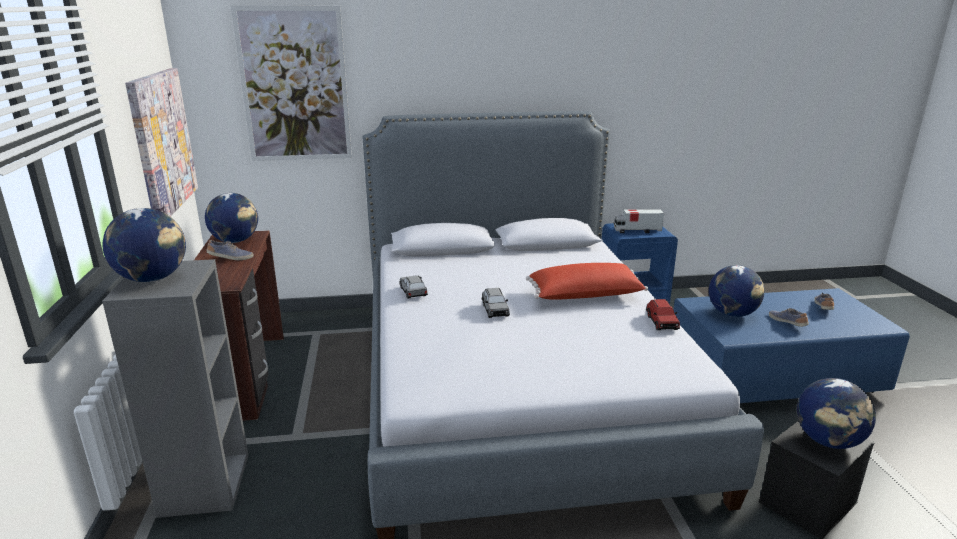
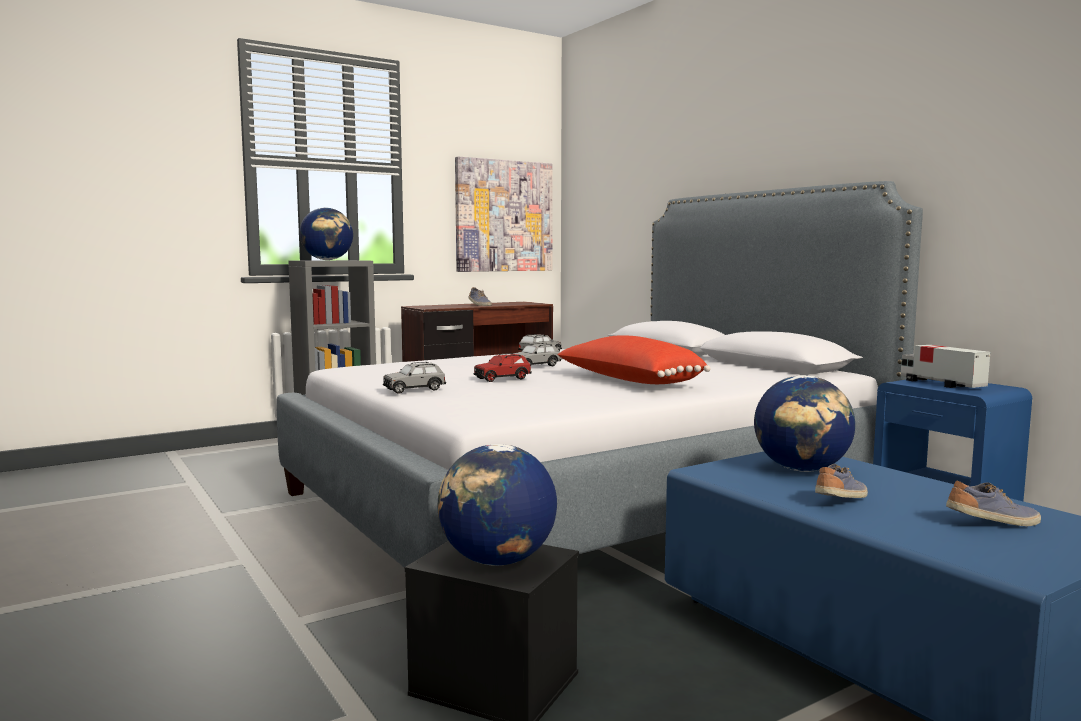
camera: 65 degrees right, 15 degrees down
(235, 241) = (515, 303): globe -> none
(294, 85) = (623, 174): picture -> none
(576, 378) = (414, 389): none -> grey toy car
(661, 322) = (605, 402): red toy car -> red toy car (502, 378)

